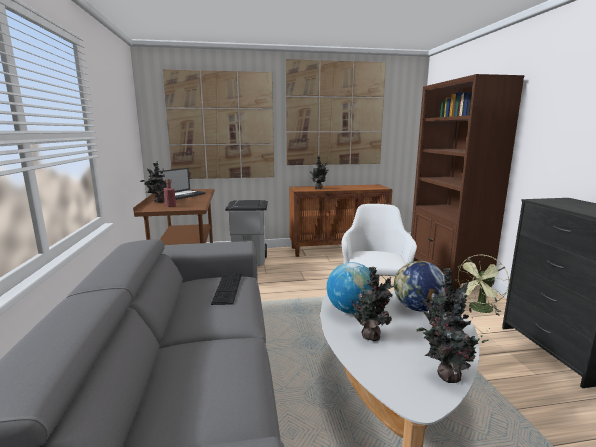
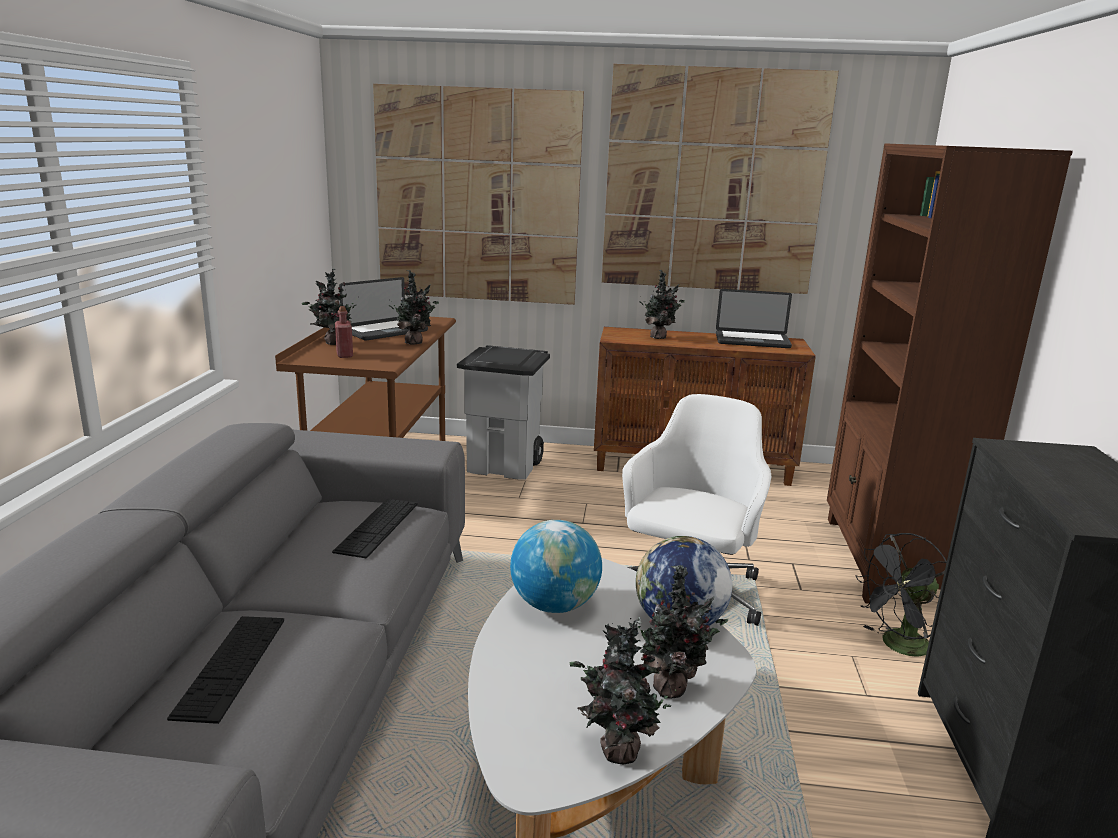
camera: 15 degrees right, 5 degrees up
(191, 377) = (231, 666): none -> keyboard
(360, 186) = (752, 341): none -> laptop
(371, 335) = (551, 657): potted plant -> potted plant (415, 342)
(479, 310) = (899, 647): green fan -> black fan

